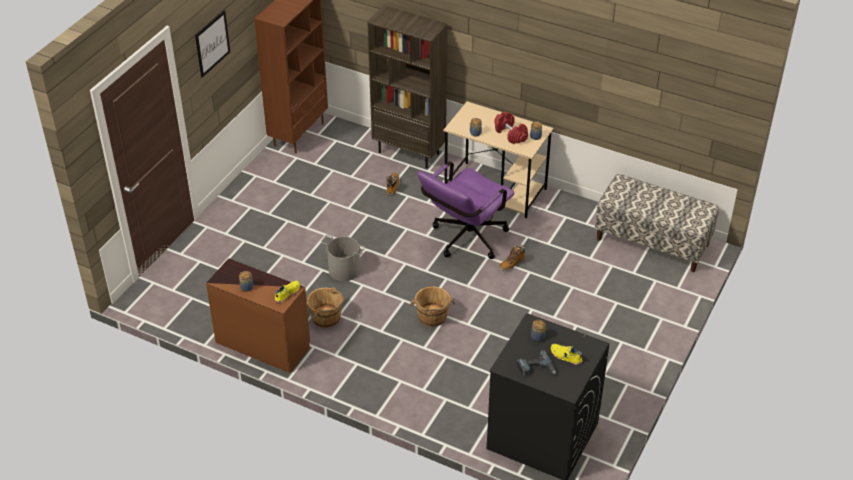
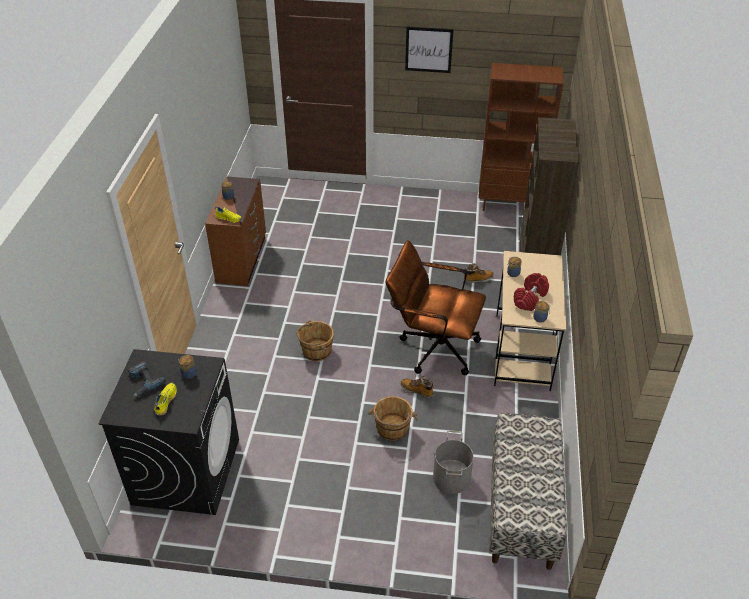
camera: 70 degrees right, 0 degrees up
(326, 318) = (287, 285): brown bucket -> brown bucket (392, 429)
(344, 269) = (350, 279): grey bucket -> grey bucket (452, 477)
(464, 240) = (432, 347): purple office chair -> brown office chair

